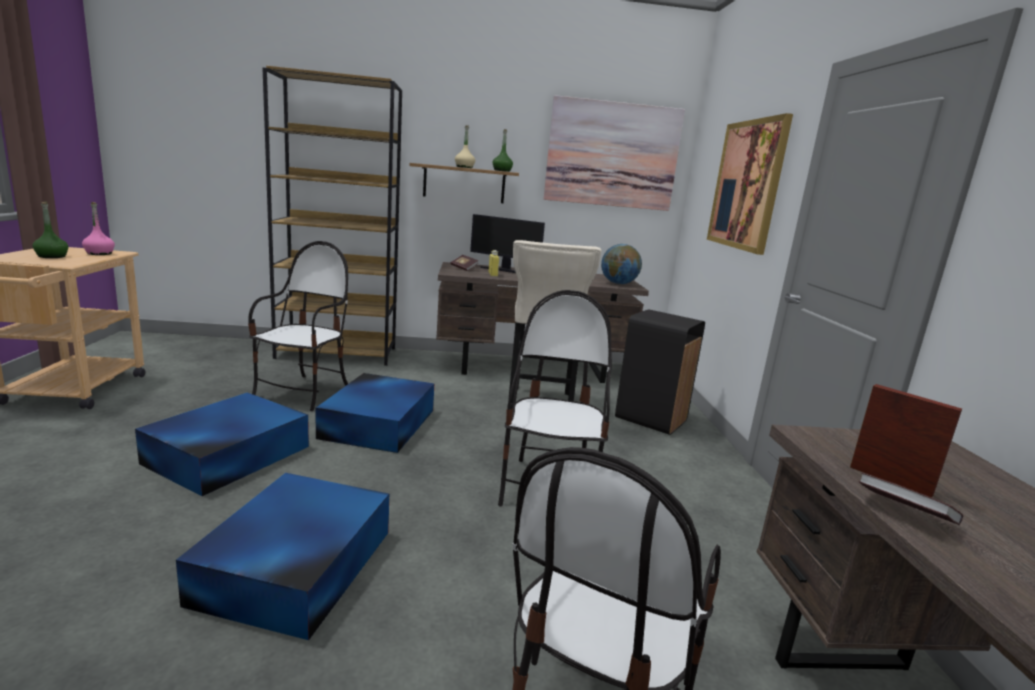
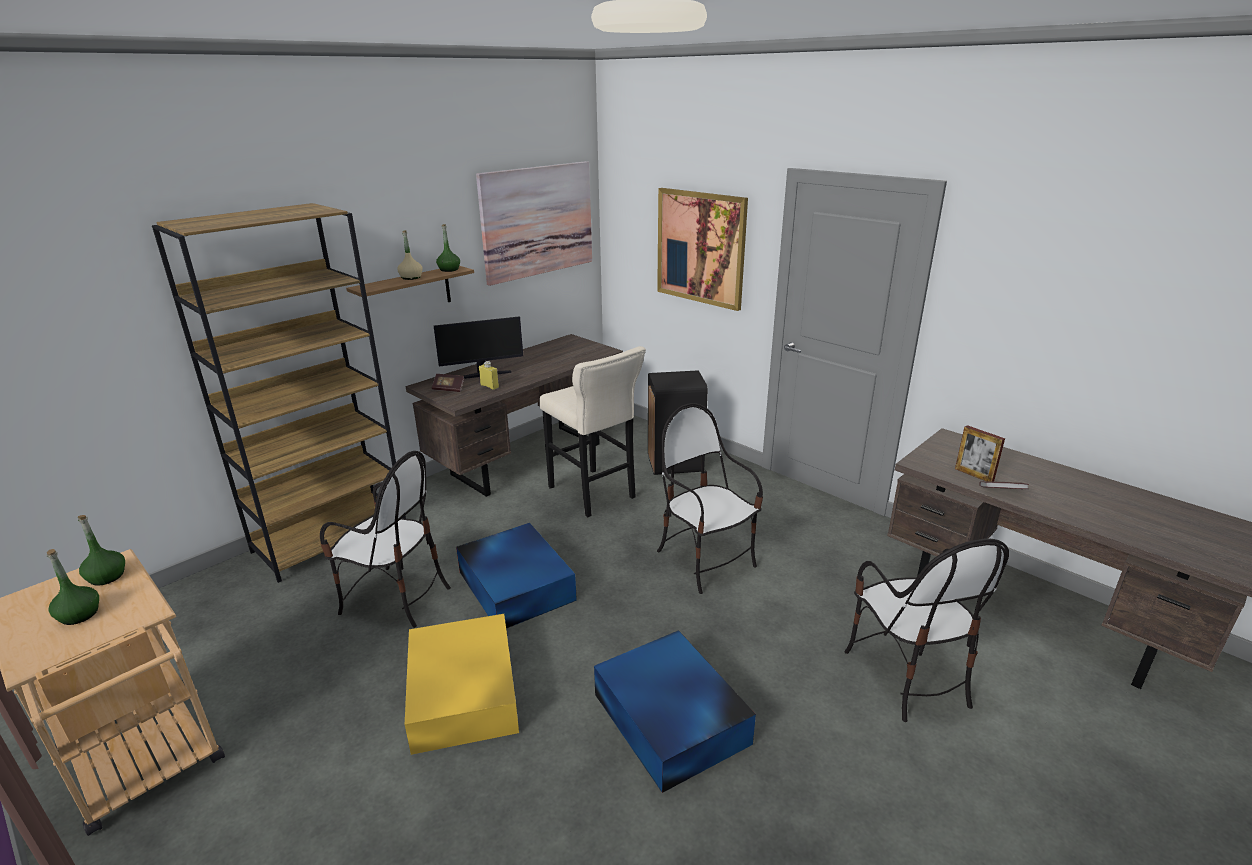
camera: 40 degrees left, 10 degrees up
(99, 253) = (107, 576): pink bottle -> green bottle
(226, 455) = (462, 694): blue storage box -> yellow storage box
(304, 392) = (395, 598): chair -> chair turned 135 degrees clockwise
(618, 283) = (589, 351): globe -> none
(889, 481) = (974, 475): picture frame -> picture frame turned 135 degrees counterclockwise

